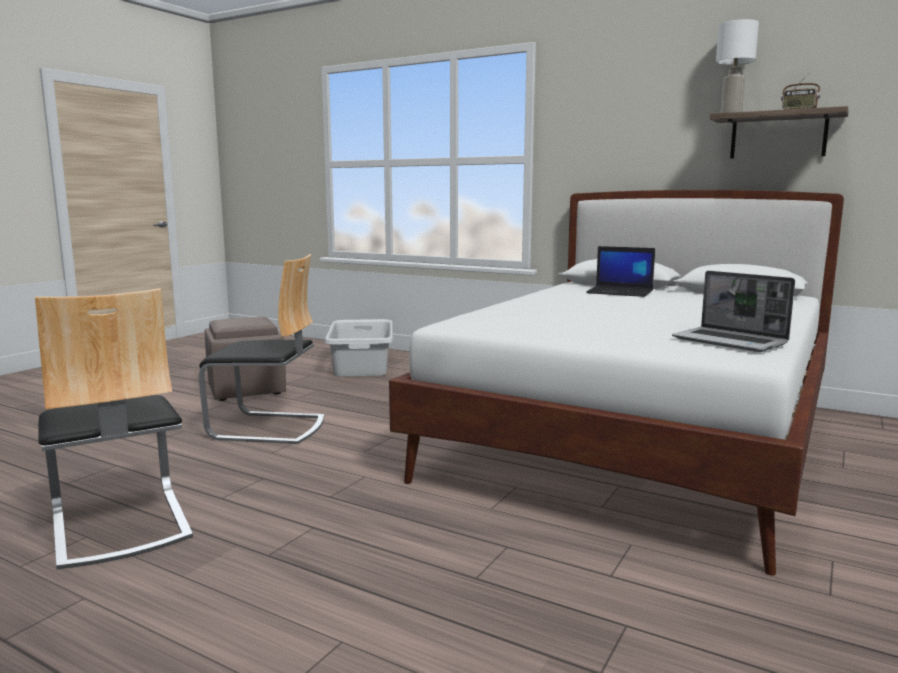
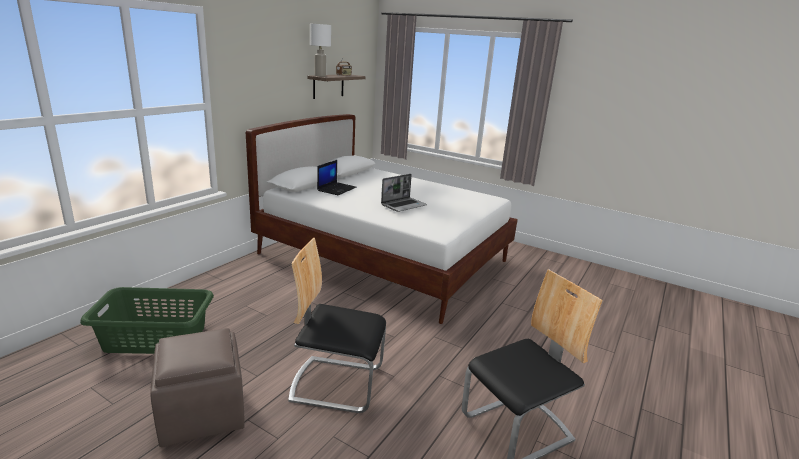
camera: 90 degrees left, 10 degrees up
(268, 427) = (337, 383): chair -> chair turned 90 degrees counterclockwise
(362, 366) = (155, 338): grey laundry basket -> green laundry basket
(731, 341) = (470, 195): laptop -> laptop (404, 205)

